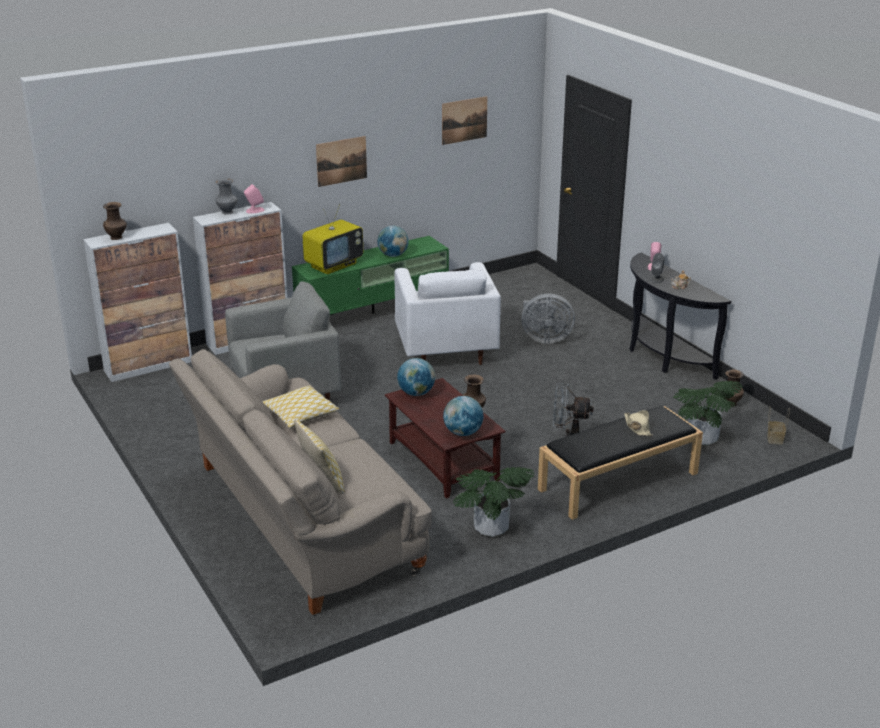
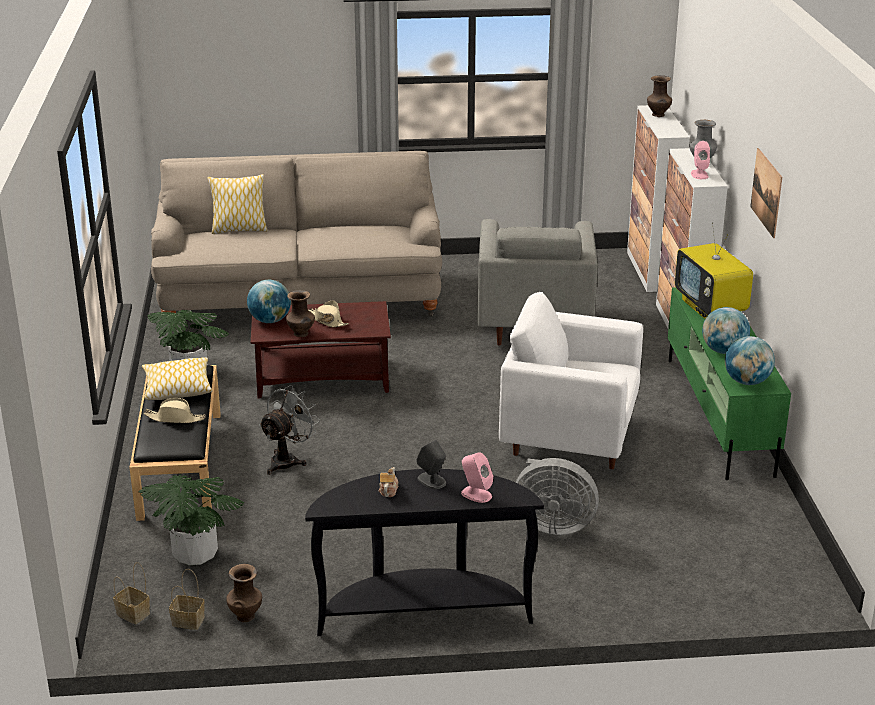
camera: 115 degrees right, 0 degrees up
(300, 414) = (353, 235): pillow -> pillow (177, 388)
(416, 393) = (370, 315): globe -> globe (746, 382)
(441, 408) = (327, 321): none -> beige hat
(464, 120) = (842, 253): picture -> none
(544, 339) = (552, 524): grey fan -> grey fan turned 105 degrees counterclockwise
(757, 420) = (187, 621): none -> basket

